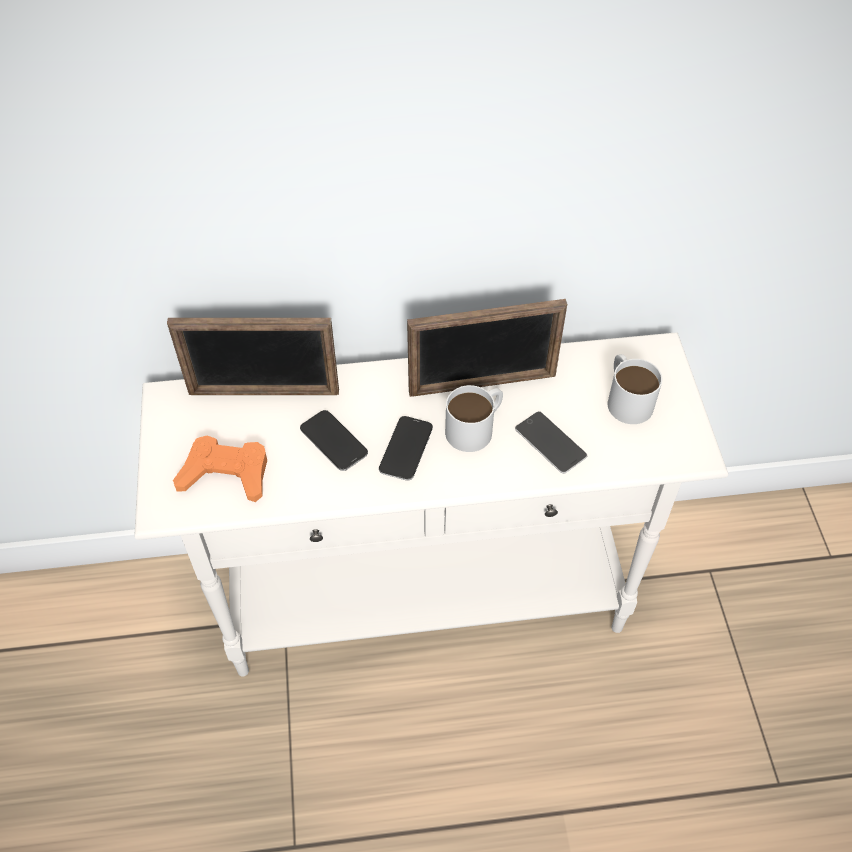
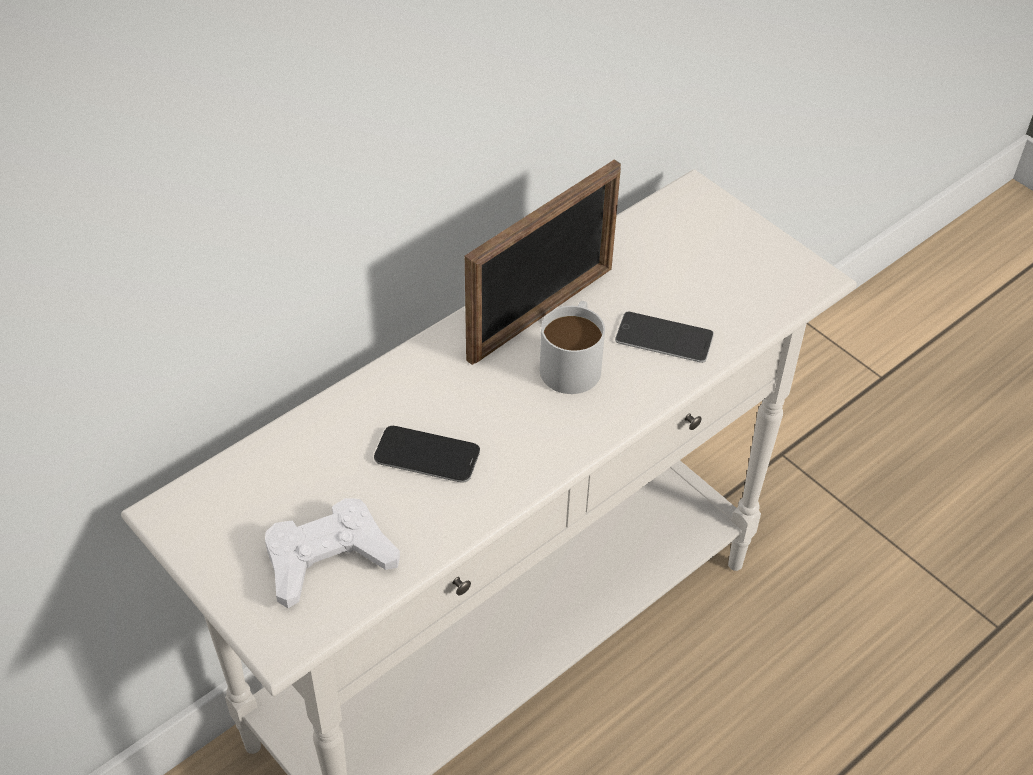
camera: 35 degrees left, 5 degrees down
(226, 474) = (328, 558): orange game controller -> white game controller
(264, 393) = (294, 445): picture frame -> none
(406, 449) = (517, 422): phone -> none
(626, 398) = (701, 256): white mug -> none

